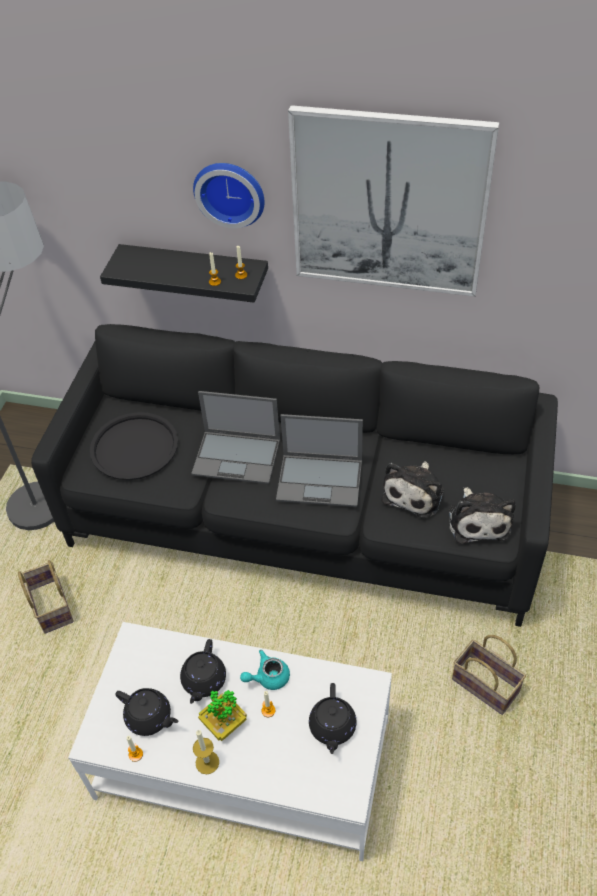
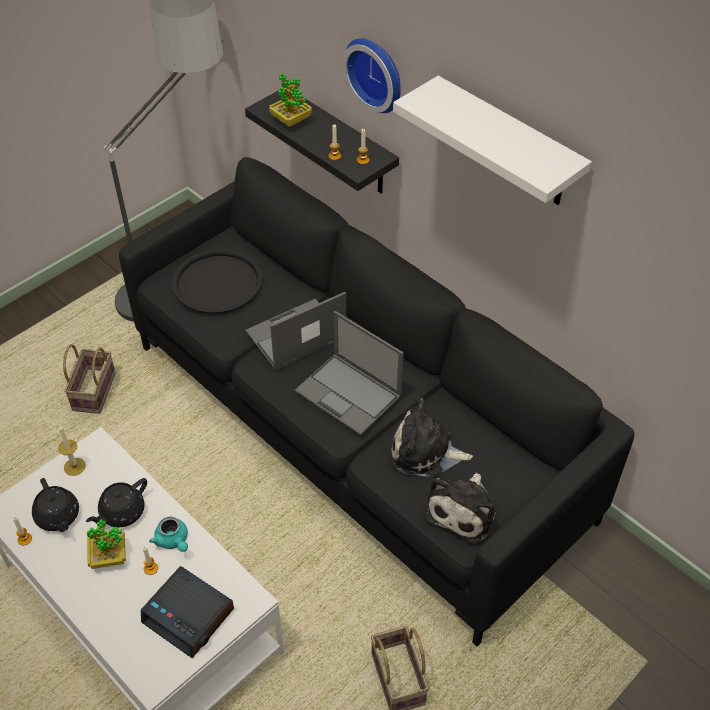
camera: 30 degrees right, 0 degrees up
(150, 269) = (291, 120): none -> potted plant
(207, 762) = (70, 580): candle -> candle (74, 466)
(237, 457) = (295, 335): laptop -> laptop turned 105 degrees clockwise
(268, 677) = (173, 541): turquoise teapot -> turquoise teapot turned 135 degrees counterclockwise
(332, 727) = (189, 615): black teapot -> alarm clock
(389, 203) = (507, 144): picture -> white shelf
(415, 493) = (425, 452): plush toy -> plush toy turned 45 degrees clockwise

